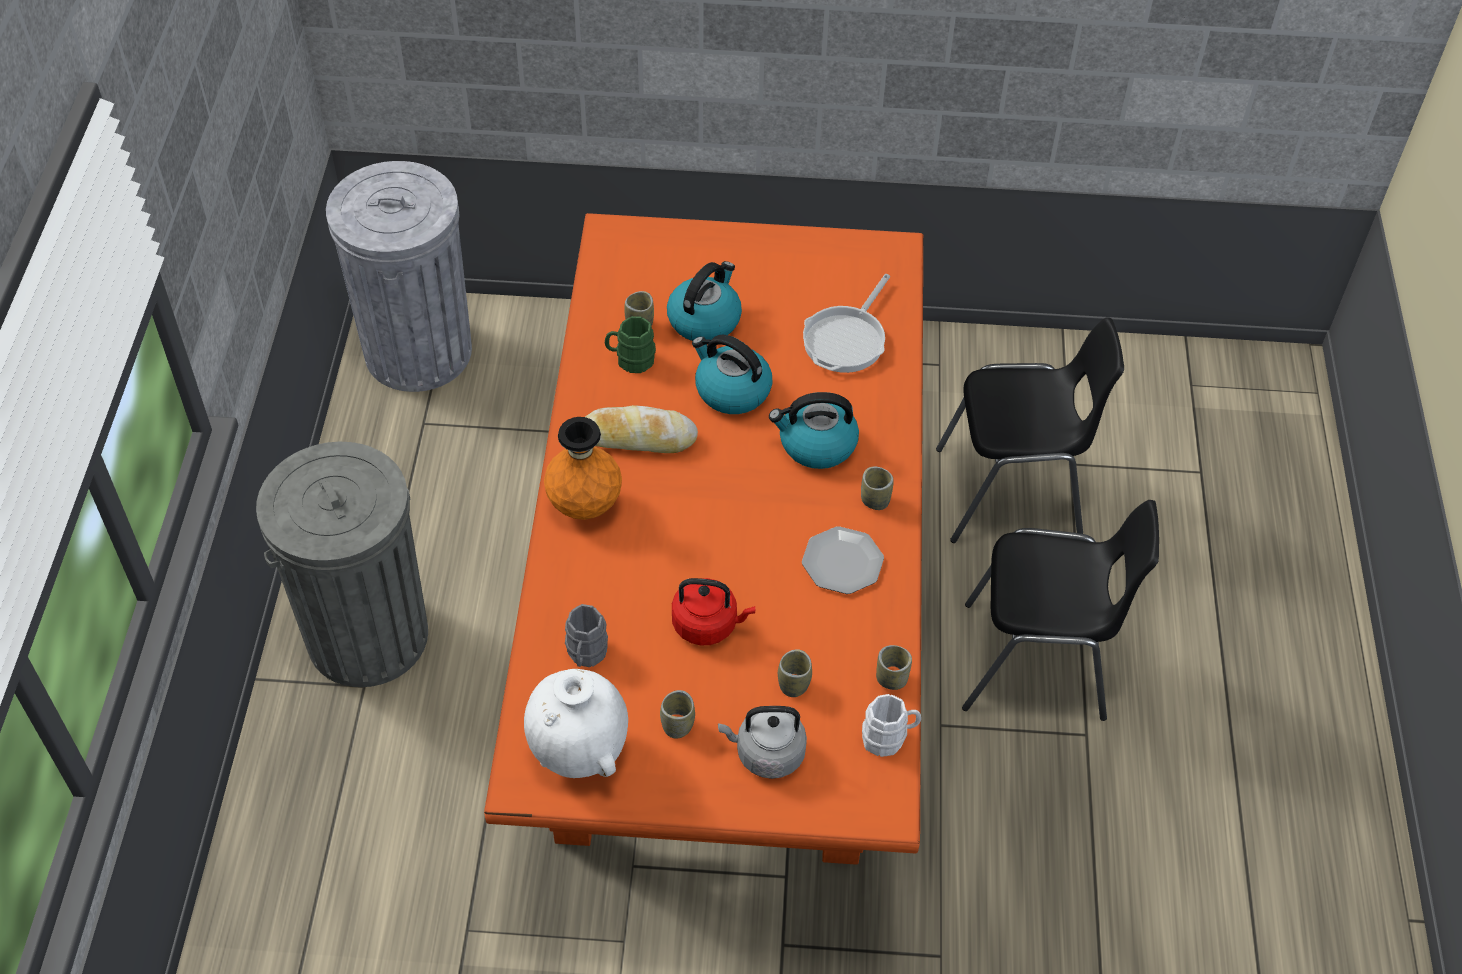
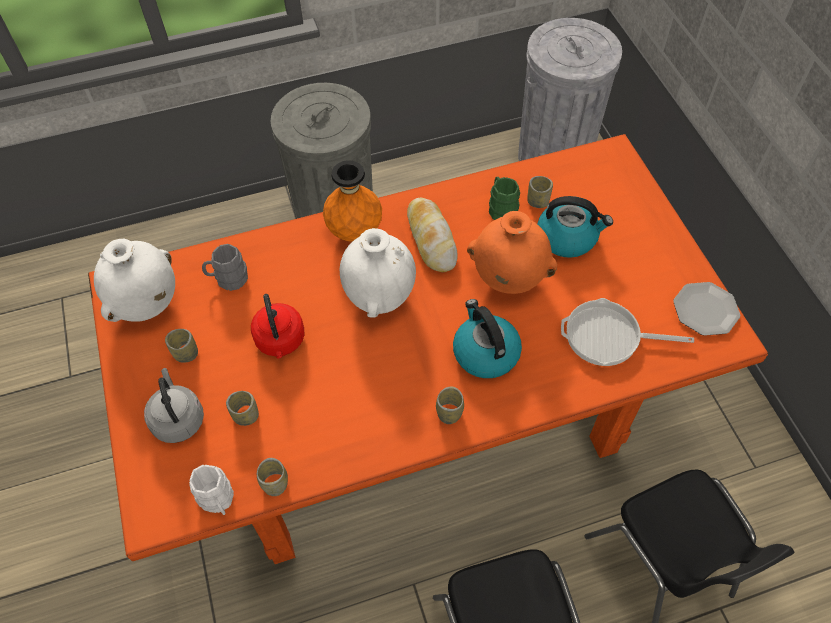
camera: 70 degrees right, 5 degrees up
(693, 511) = (379, 296): none -> white vase
(731, 390) = (508, 278): kettle -> orange vase
(843, 562) = (376, 411): plate -> plate (706, 310)

